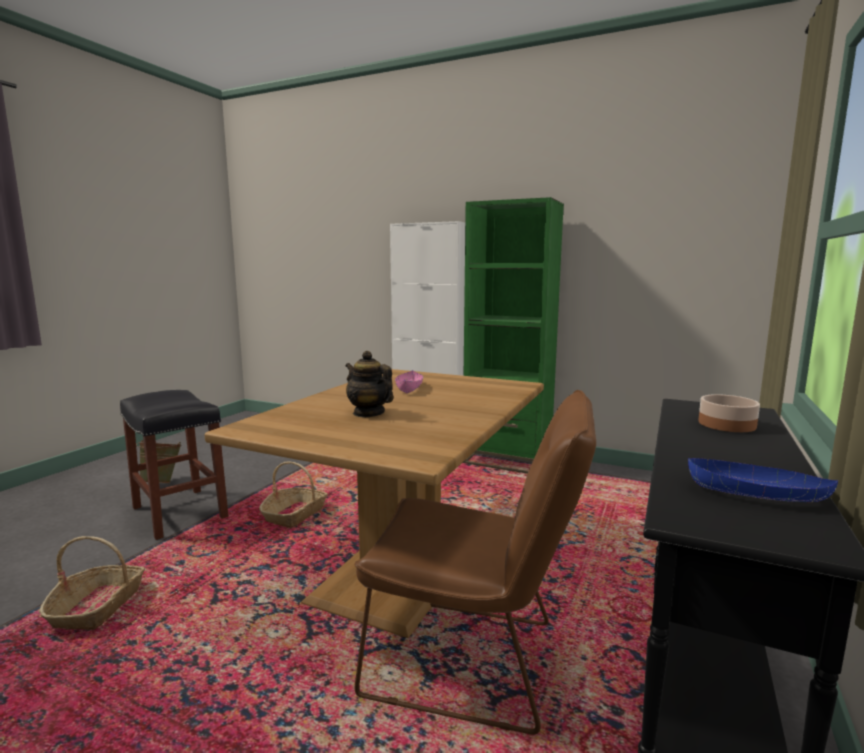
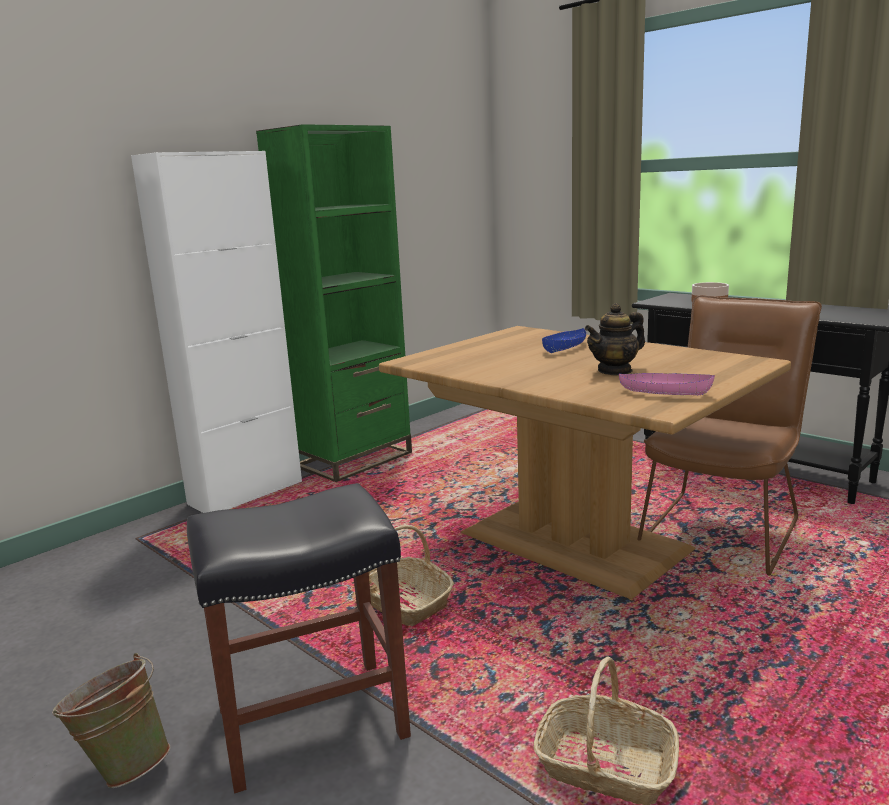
camera: 70 degrees left, 5 degrees up
(409, 388) = (509, 358): pink bowl -> pink bowl (664, 393)
(756, 494) = (840, 311): blue bowl -> blue bowl (565, 348)

